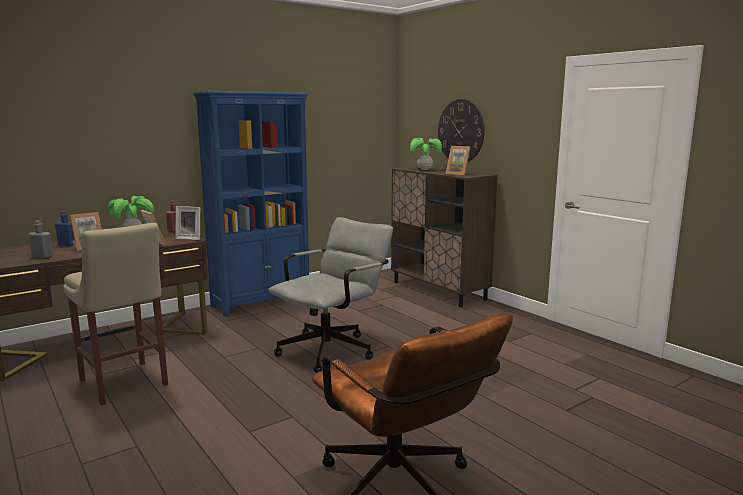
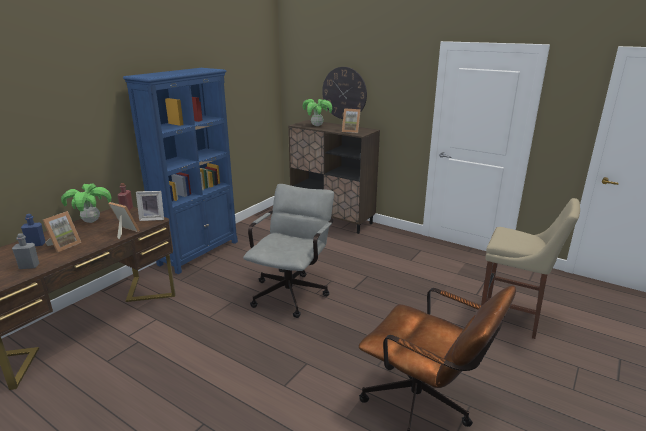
camera: 20 degrees left, 10 degrees up
(124, 384) = (142, 364): beige stool -> beige stool (513, 318)

